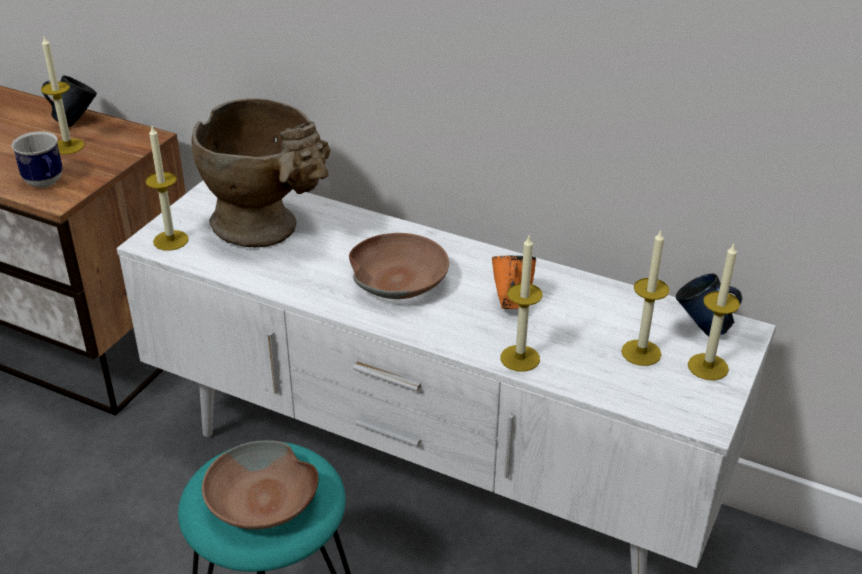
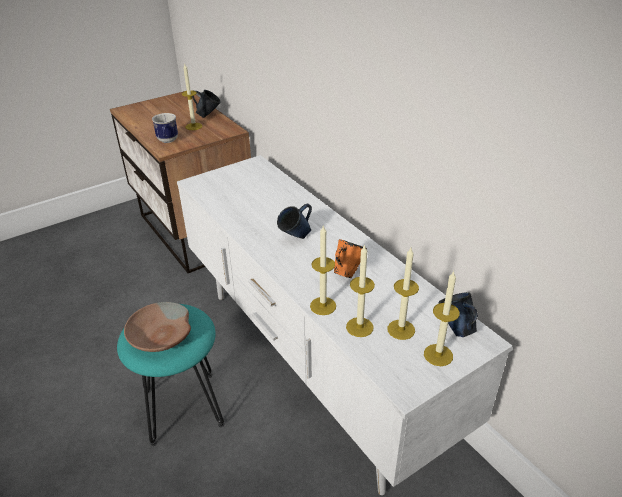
camera: 30 degrees right, 0 degrees up
(170, 240) = (203, 184): candle -> candle (359, 327)
(269, 229) = (254, 192): beige vase -> none
(398, 279) = (296, 238): brown bowl -> blue mug

